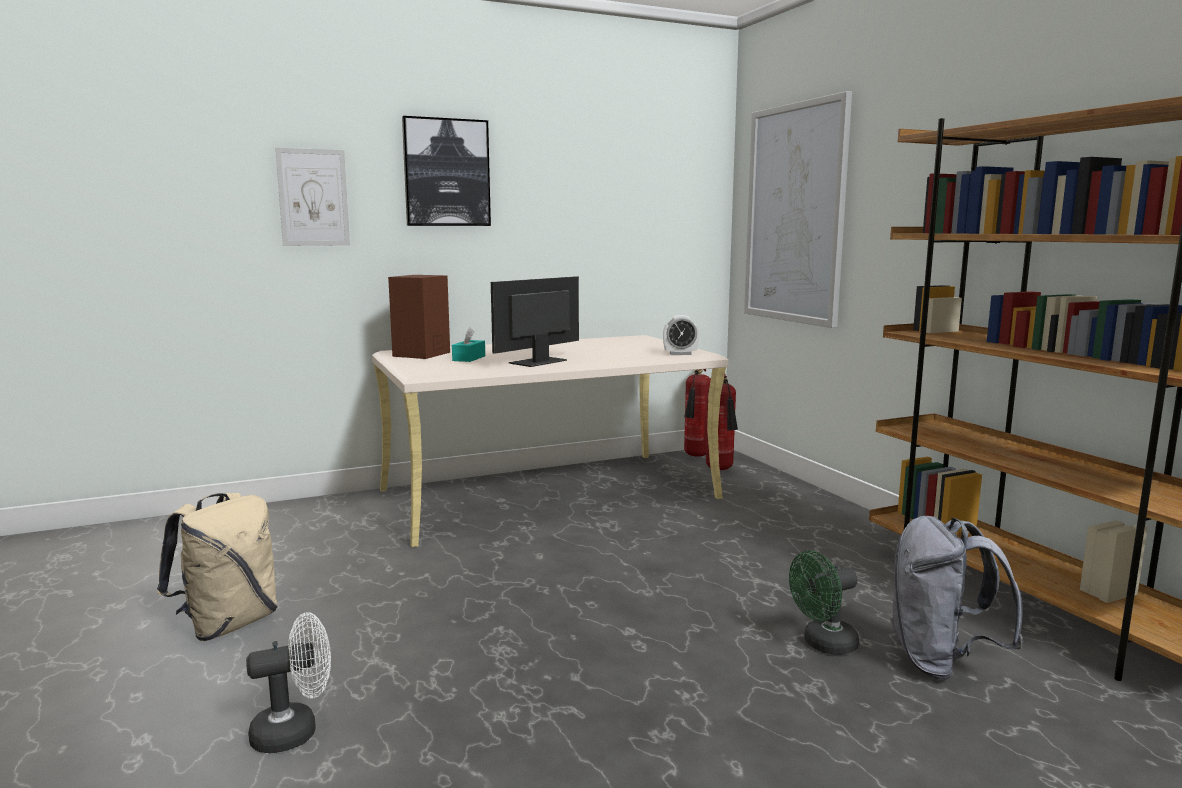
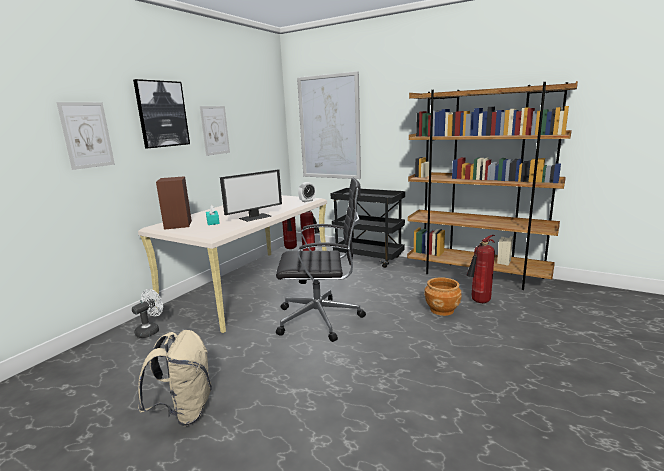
camera: 35 degrees left, 5 degrees up
(295, 731) = (310, 437): white fan -> white fan (150, 330)
(538, 362) = (255, 217): monitor -> monitor turned 135 degrees counterclockwise
(551, 206) = (215, 130): none -> picture
(573, 578) = (322, 319): none -> black office chair
(818, 508) = (369, 258): none -> black cart
(823, 644) = (442, 310): green fan -> brown planter
(941, 662) = (479, 302): grey backpack -> fire extinguisher

